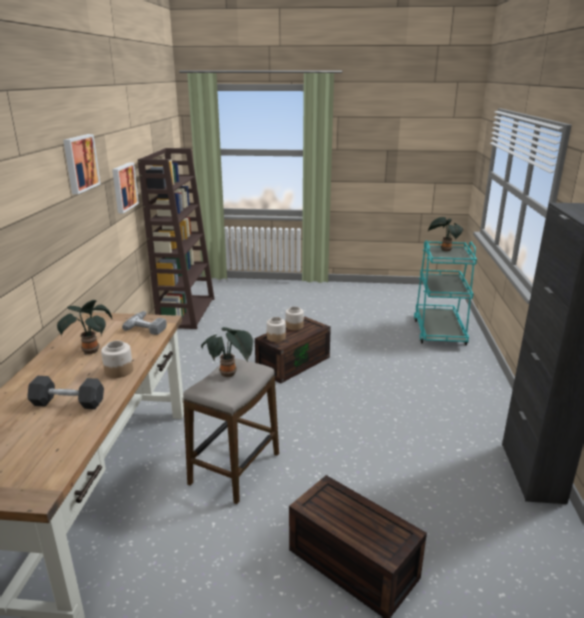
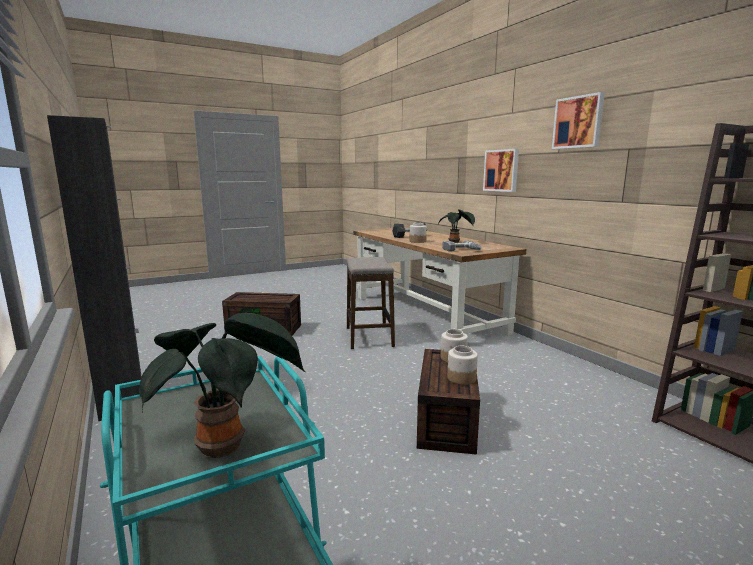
camera: 145 degrees right, 10 degrees down
(123, 187) = (674, 163): picture -> picture (502, 170)
(229, 375) = (373, 263): potted plant -> none

